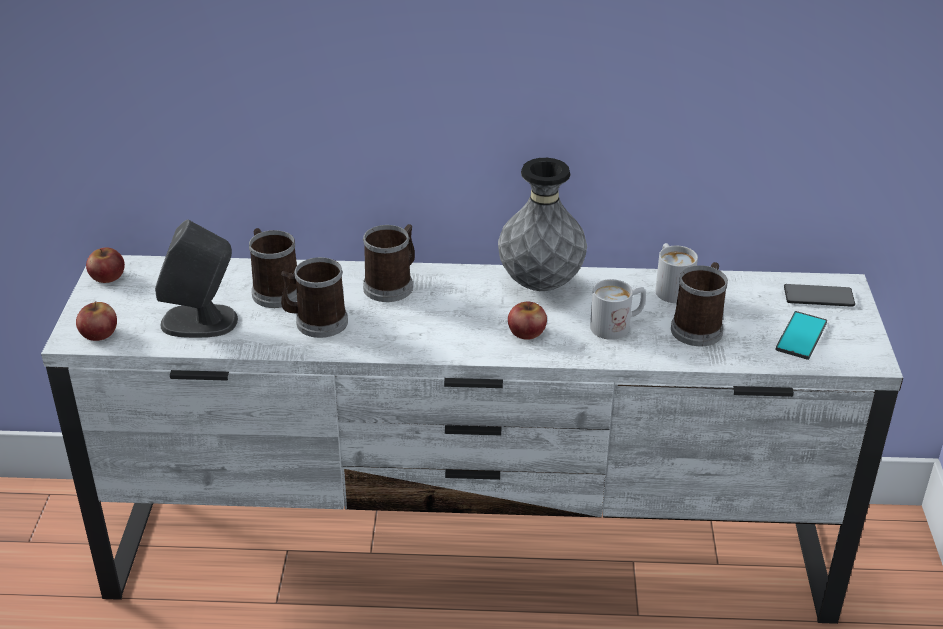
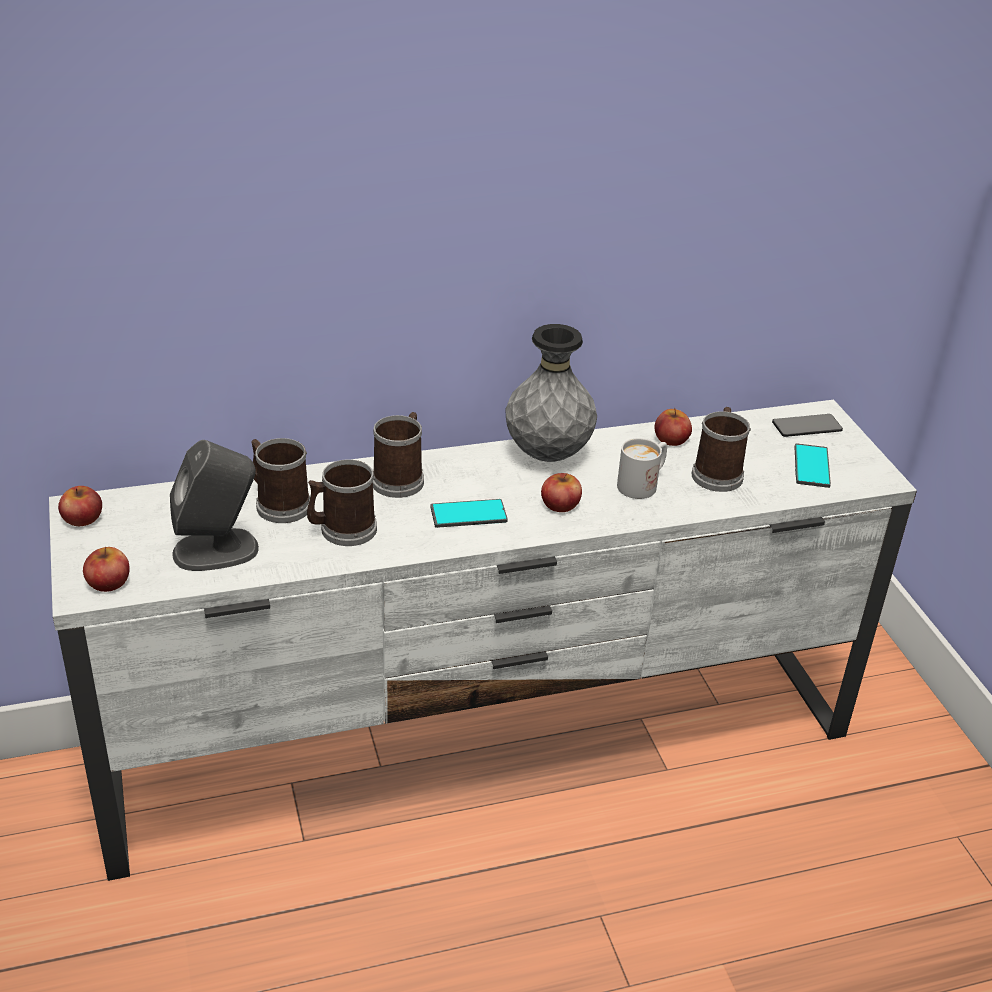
camera: 20 degrees left, 0 degrees up
(435, 327) = (468, 514): none -> phone
(670, 287) = (671, 439): white mug -> apple

